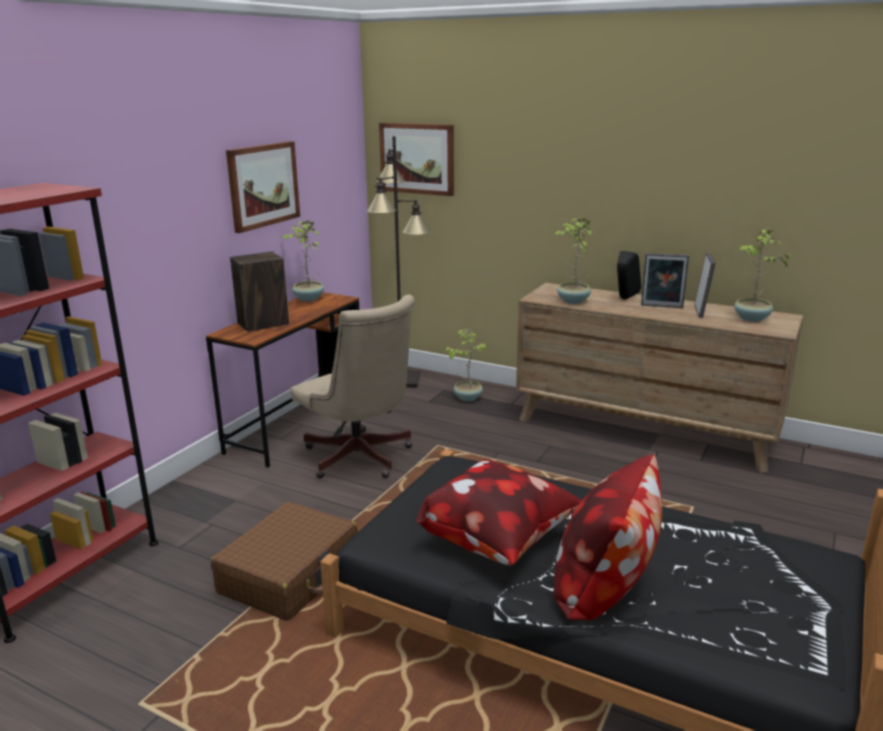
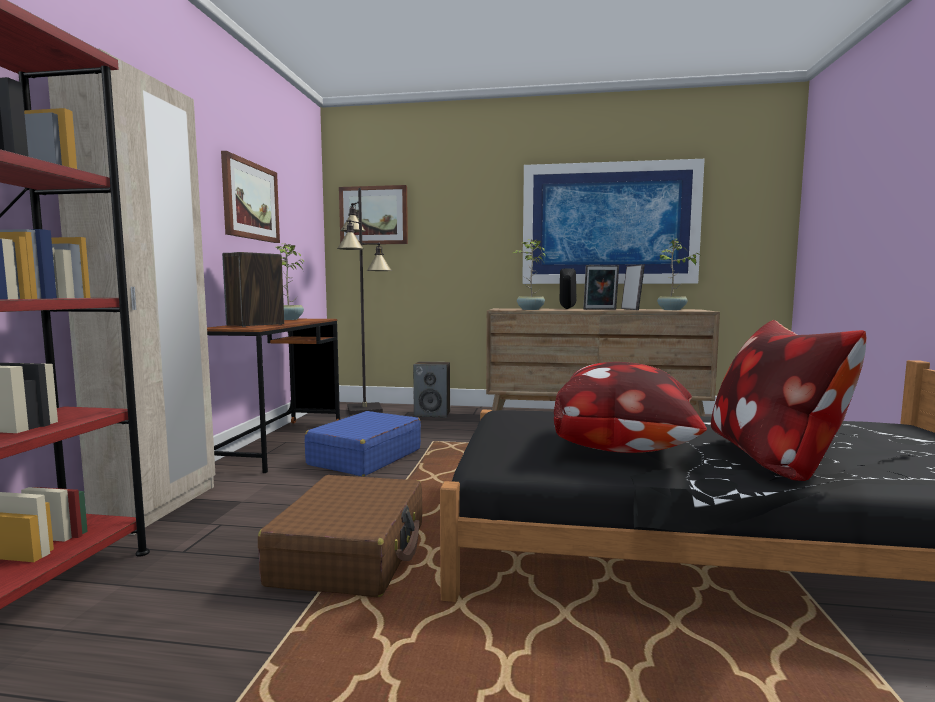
camera: 20 degrees left, 15 degrees down
(176, 495) = (159, 507): none -> beige wardrobe
(361, 459) = (365, 457): beige office chair -> blue suitcase
(467, 397) = (432, 414): potted plant -> speaker
(695, 191) = (609, 224): none -> picture

